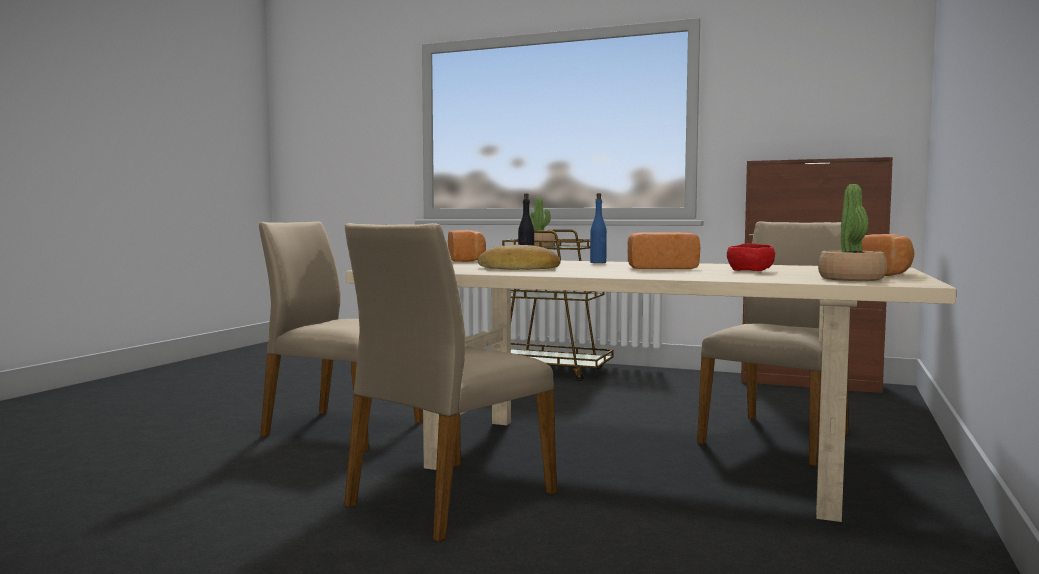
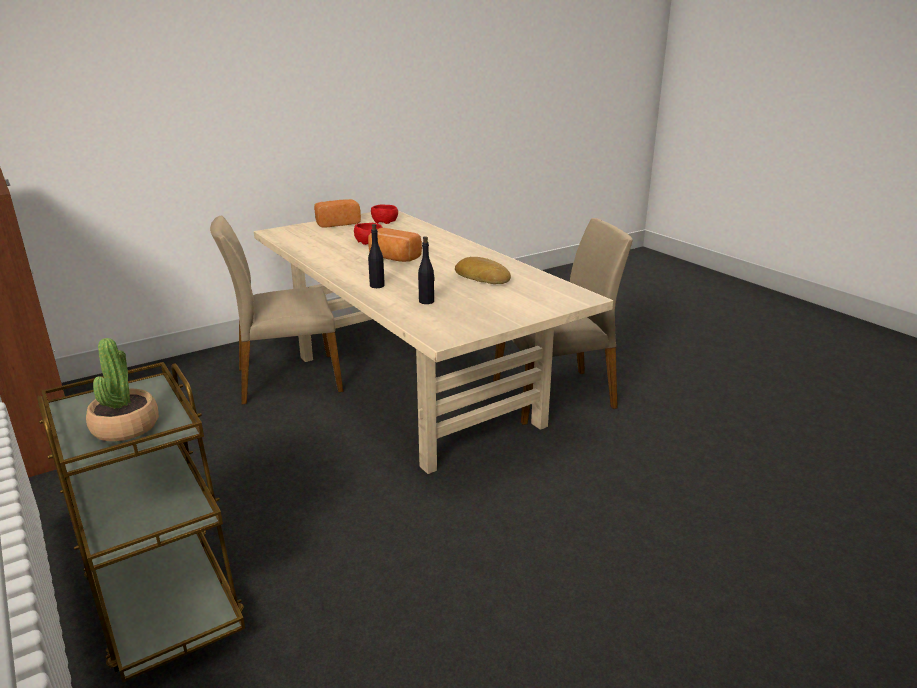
camera: 145 degrees left, 20 degrees up
(341, 429) = (578, 514): beige chair -> none
(467, 260) = (456, 326): bread -> none
(598, 262) = (377, 285): blue bottle -> black bottle
(851, 279) = (384, 221): potted plant -> red bowl

